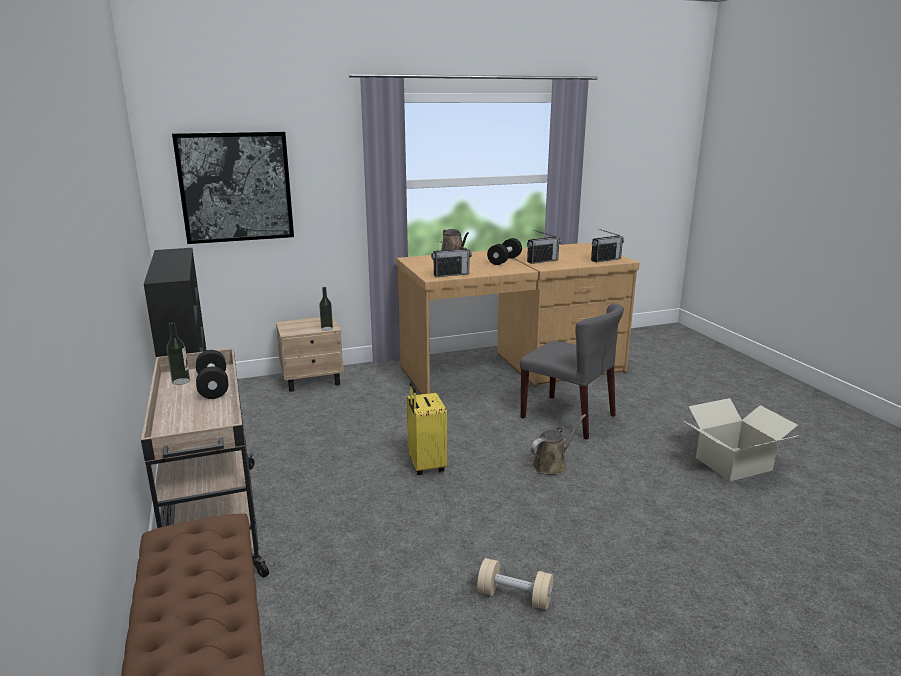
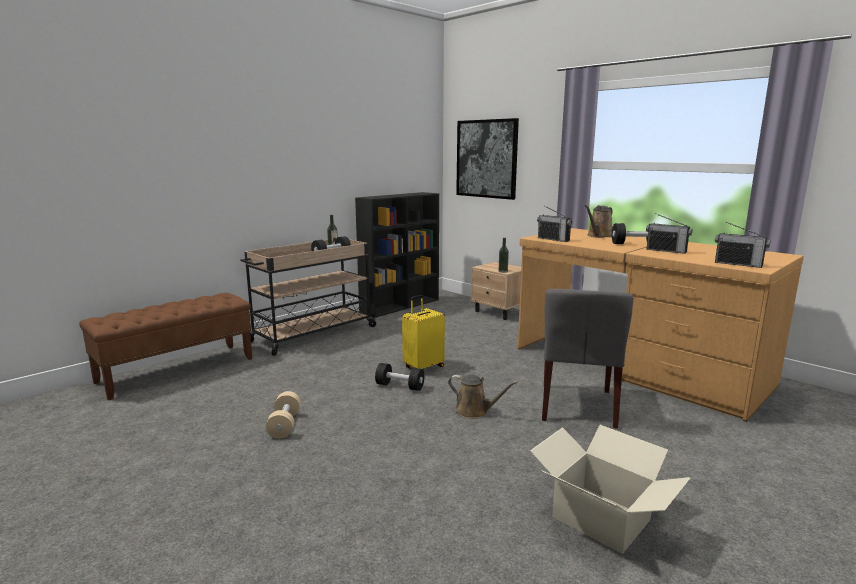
camera: 65 degrees right, 5 degrees down
(465, 492) = (400, 386): none -> black dumbbell

